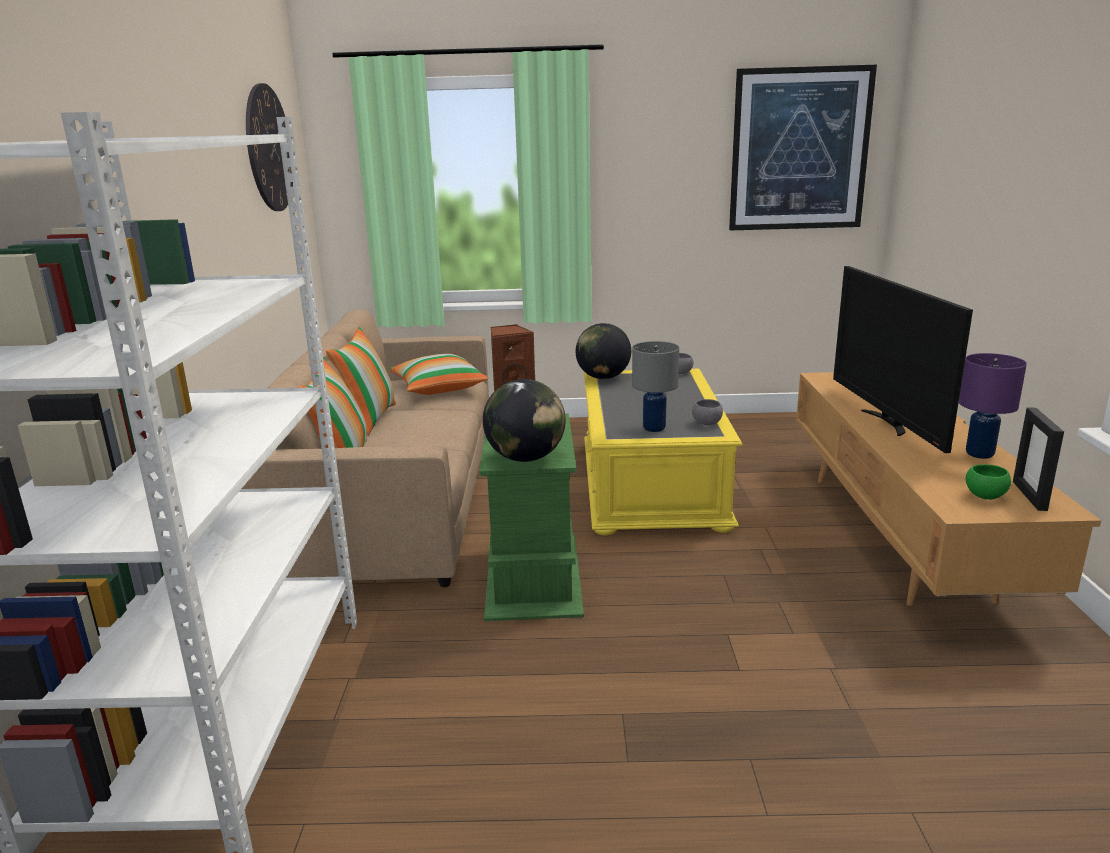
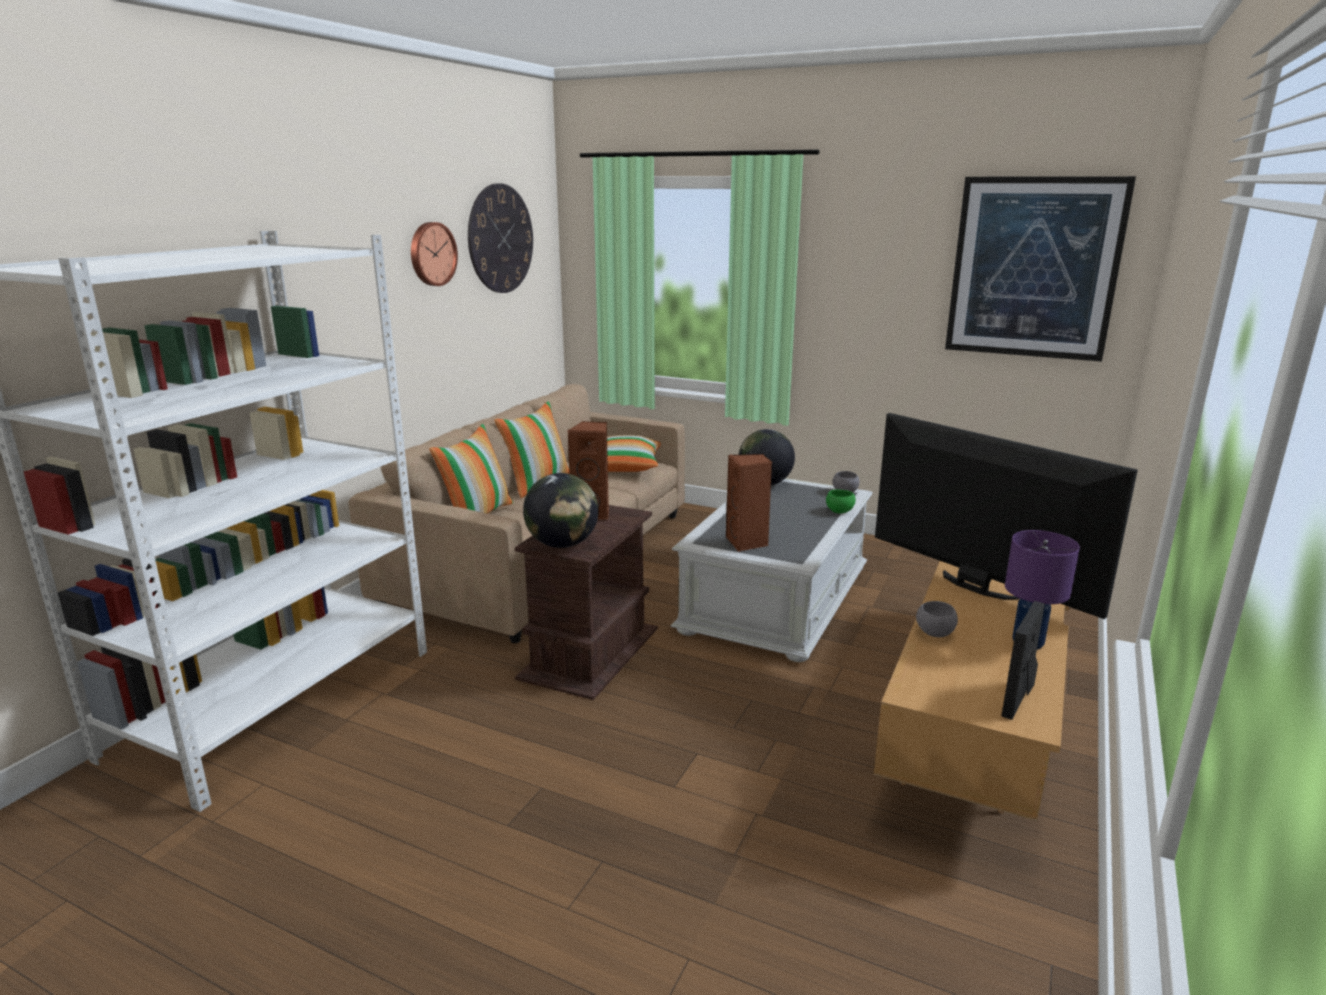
camera: 25 degrees right, 0 degrees up
(224, 163) = (431, 254): none -> wall clock
(533, 575) = (589, 653): green side table -> brown side table
(651, 483) = (776, 597): yellow coffee table -> white coffee table
(655, 428) = (747, 543): grey table lamp -> brown speaker
(706, 423) = (801, 548): grey bowl -> grey bowl (934, 633)
(887, 422) = (974, 587): television -> television turned 120 degrees clockwise
(985, 496) = (965, 686): green bowl -> green bowl (839, 511)

